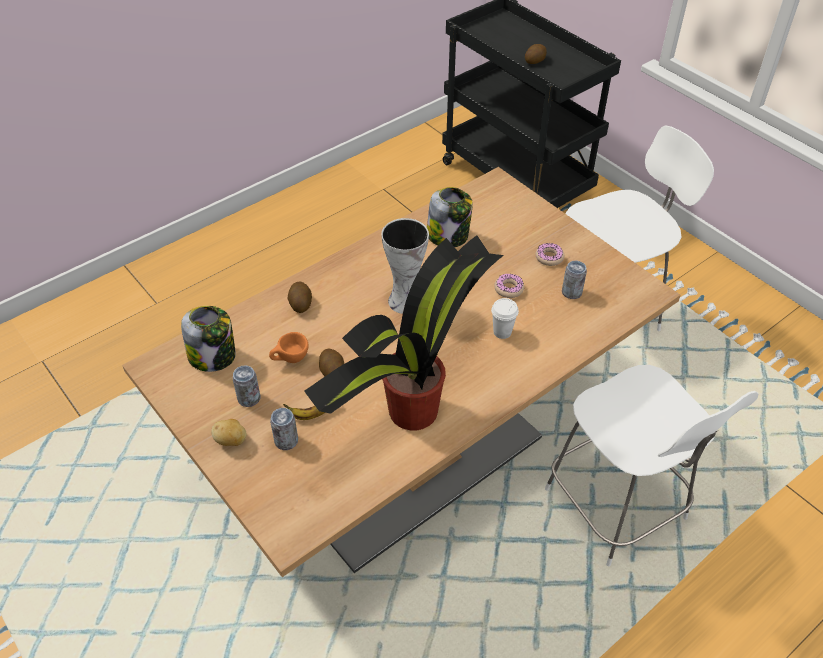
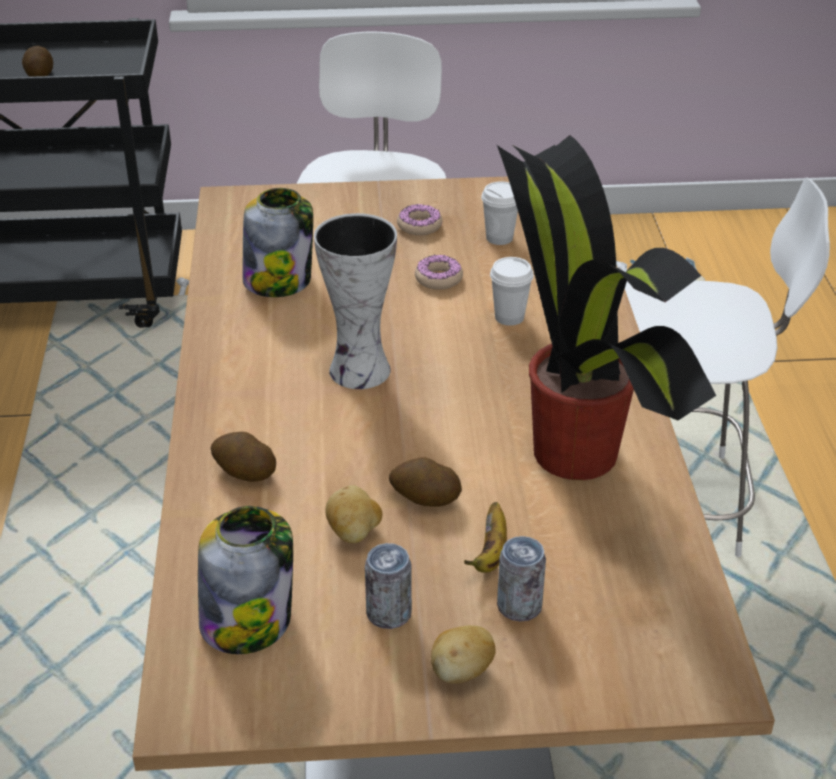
camera: 55 degrees left, 10 degrees down
(290, 360) = (354, 533): orange cup -> potato
(571, 292) = (499, 238): can -> white cup

